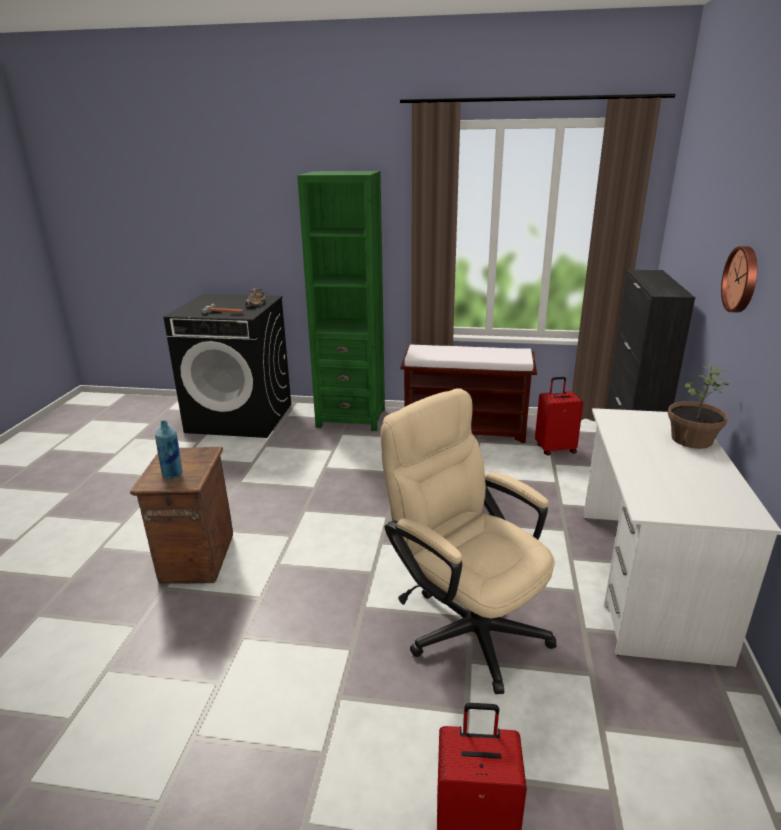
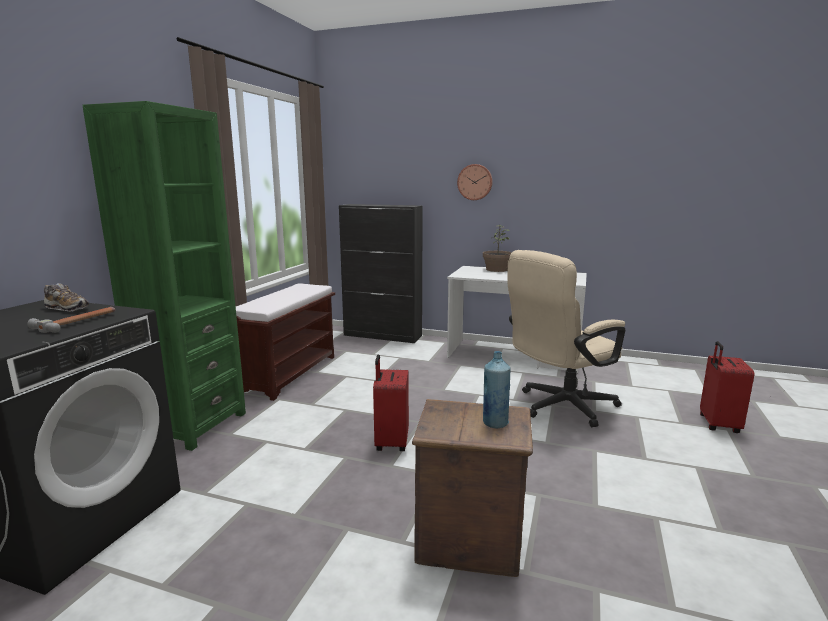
camera: 80 degrees left, 10 degrees down
(555, 449) = (352, 350): red suitcase -> red suitcase (390, 442)

